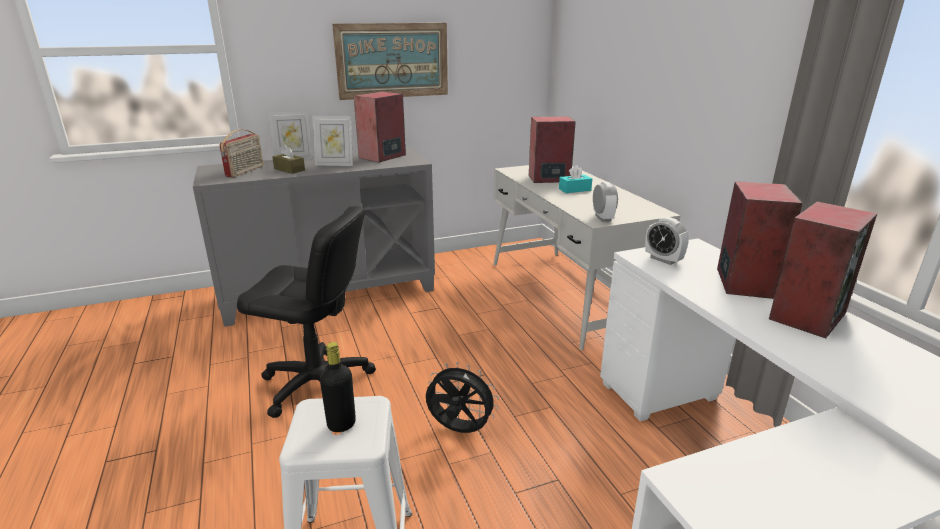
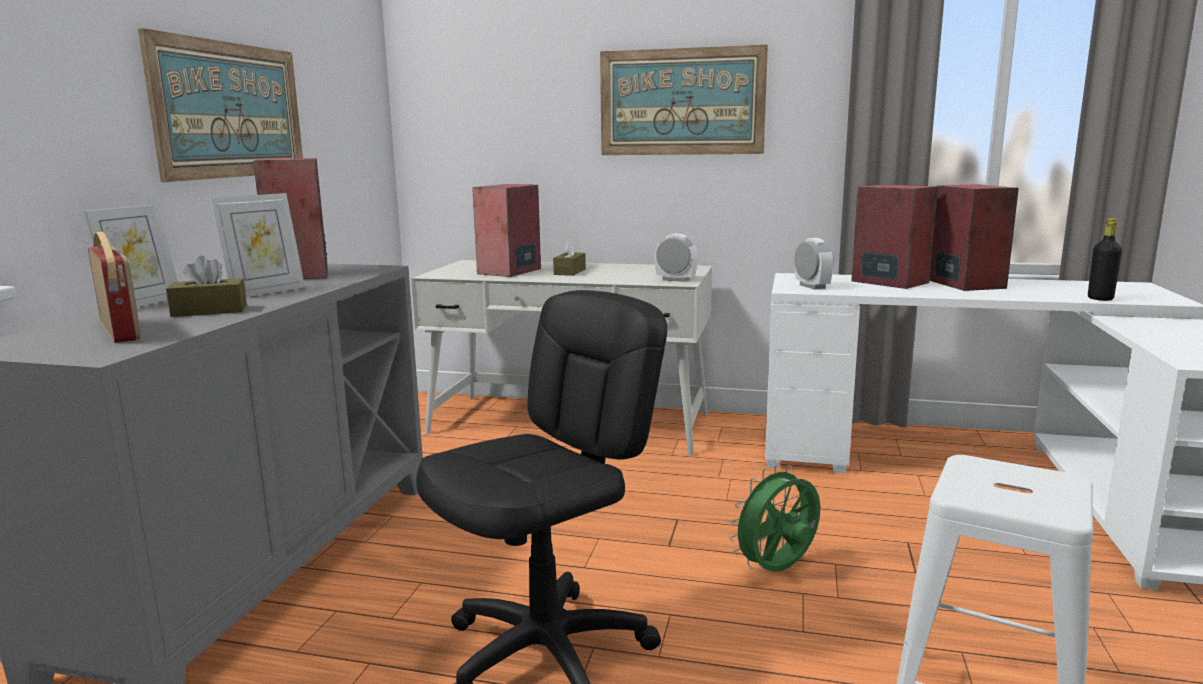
camera: 55 degrees left, 10 degrees down
(341, 424) = (1011, 484): black bottle -> black bottle (1100, 299)
(459, 430) = (777, 570): black fan -> green fan
(575, 189) = (570, 272): turquoise tissue box -> brown tissue box
(663, 259) = (812, 286): alarm clock -> alarm clock turned 105 degrees counterclockwise
(688, 67) = (681, 102): none -> picture

